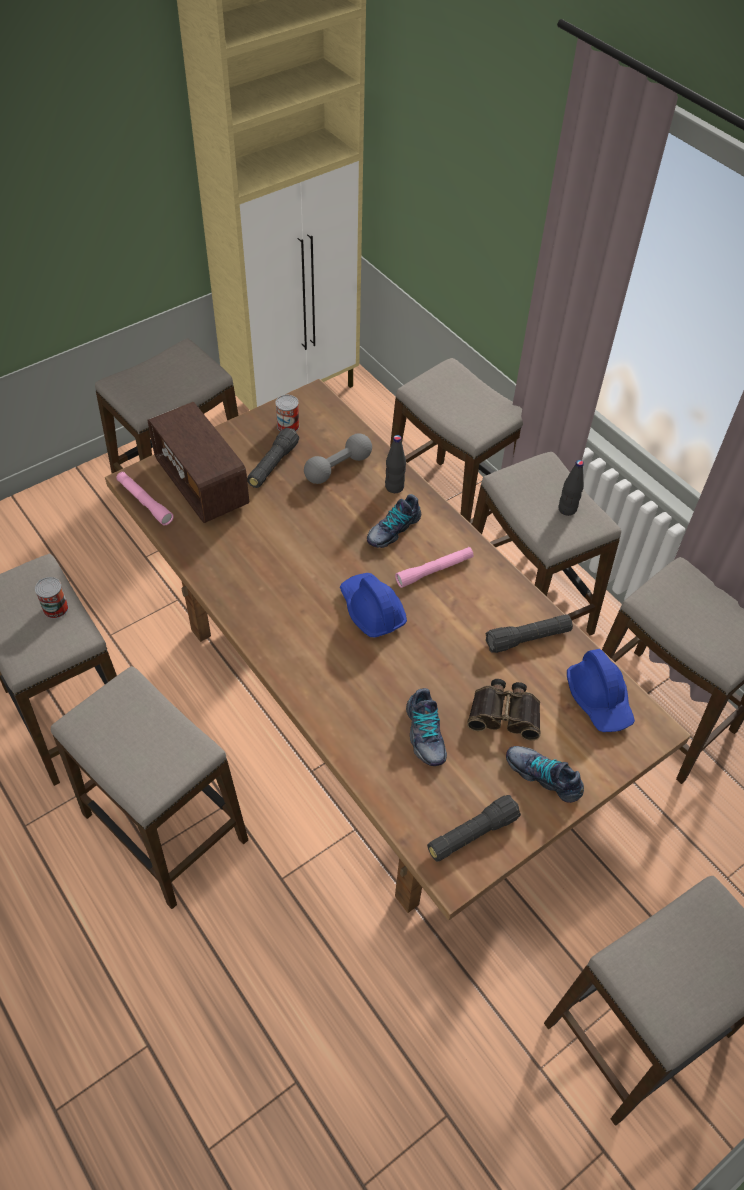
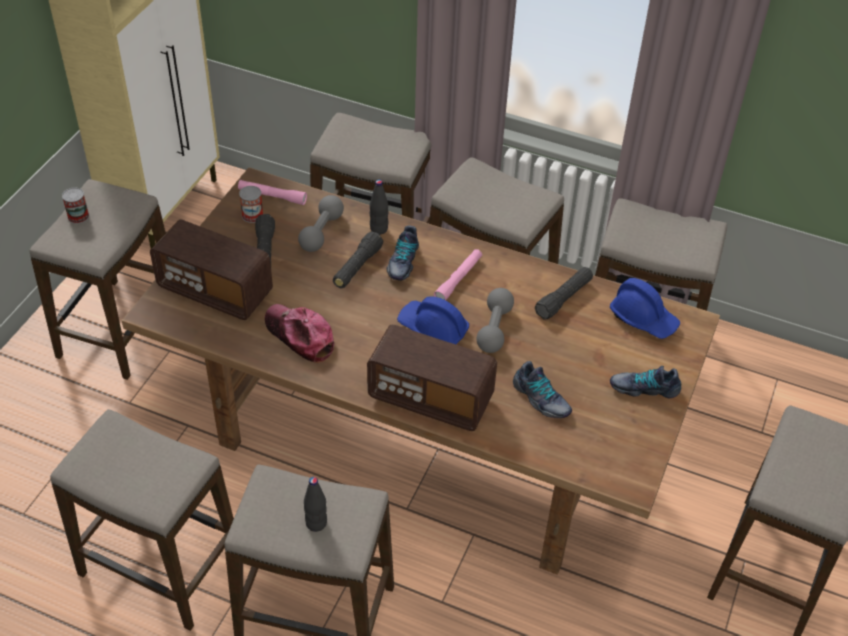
camera: 30 degrees left, 5 degrees down
(56, 608) = (152, 450): can -> can (78, 216)
(144, 502) = (176, 326): pink flashlight -> pink flashlight (272, 196)
(243, 560) = (300, 336): none -> cap
(317, 679) = (430, 398): none -> radio
(432, 638) = (494, 329): none -> grey dumbbell
(472, 834) = (625, 451): black flashlight -> black flashlight (357, 267)
(505, 713) = (586, 358): binoculars -> none
(567, 509) = (514, 196): black bottle -> black bottle (316, 523)

